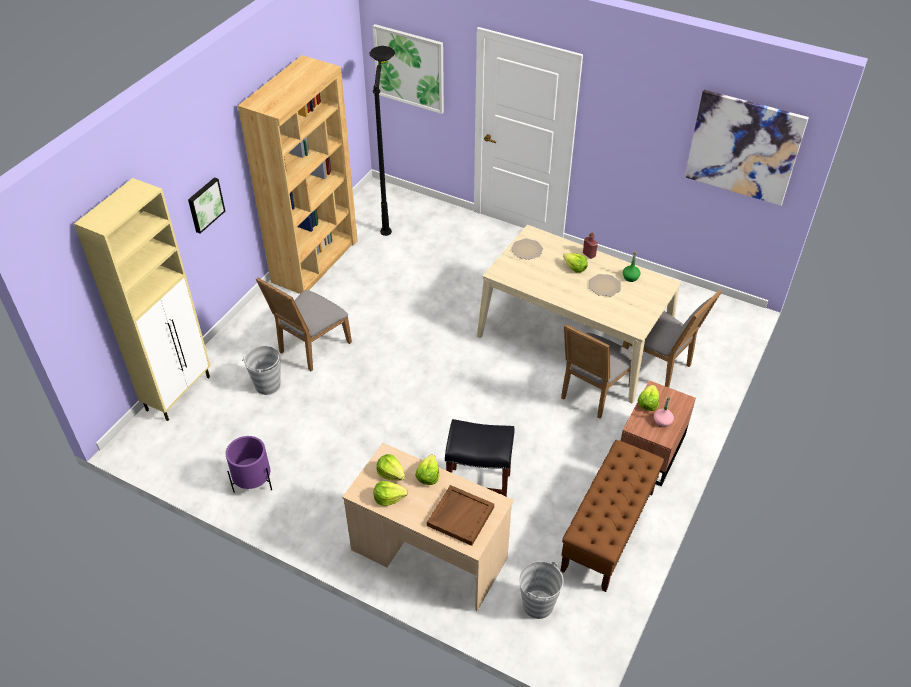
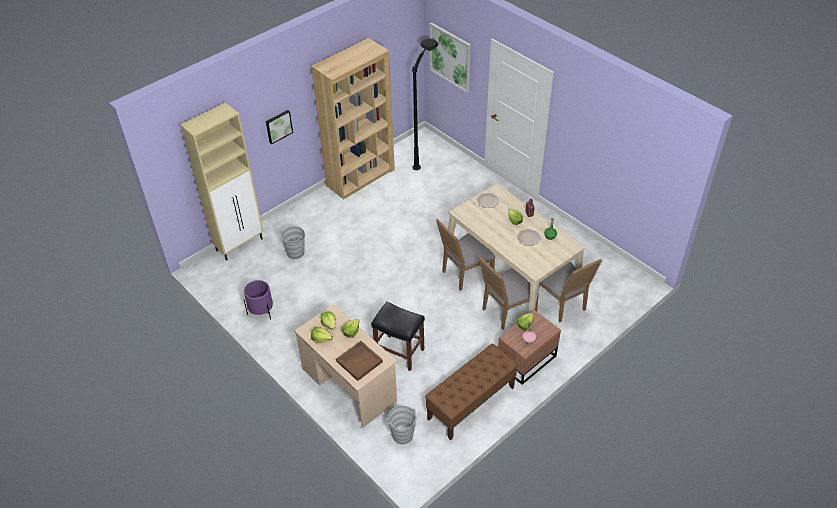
camera: 20 degrees right, 0 degrees up
(311, 348) = (332, 235): grey chair -> grey chair (464, 274)
(743, 147) = (650, 160): picture -> none

